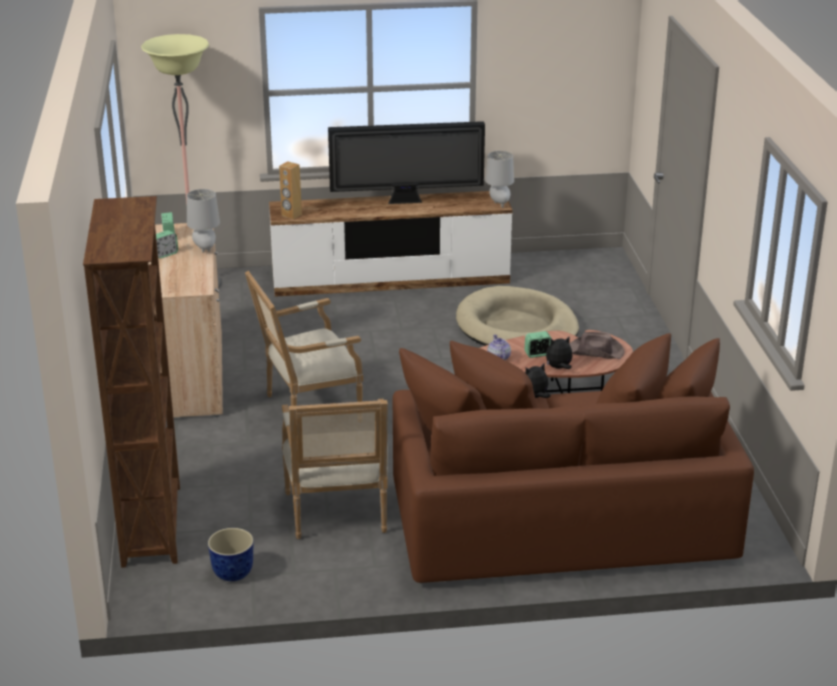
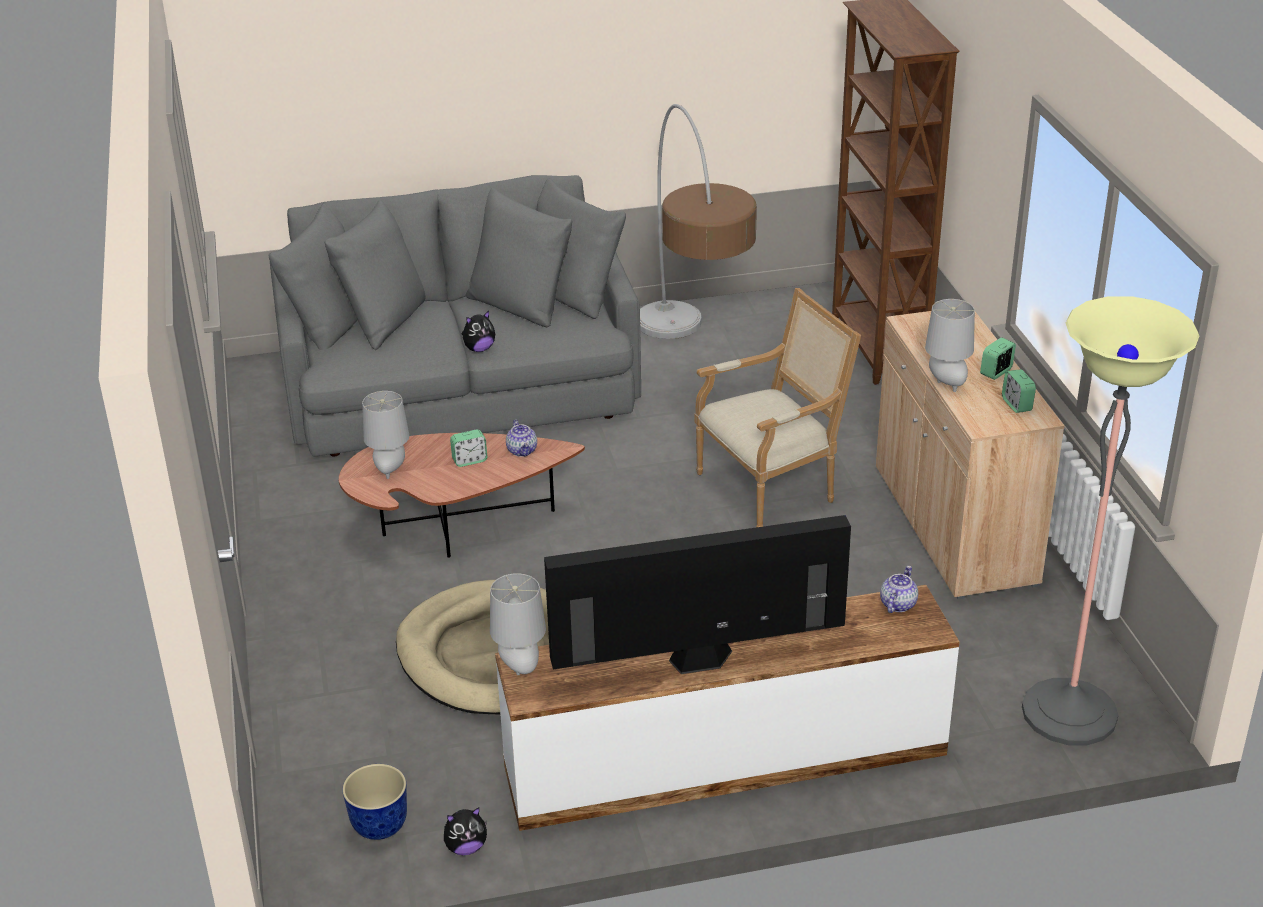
camera: 175 degrees right, 5 degrees up
(233, 573) = (774, 314): planter -> planter (378, 826)
(291, 215) = (897, 604): brown speaker -> teapot
(339, 516) = (691, 368): armchair -> floor lamp
(558, 515) = (460, 385): brown sofa -> grey sofa
(559, 368) = (443, 442): plush toy -> plush toy (466, 847)
(595, 351) = (390, 470): brown hat -> grey table lamp

